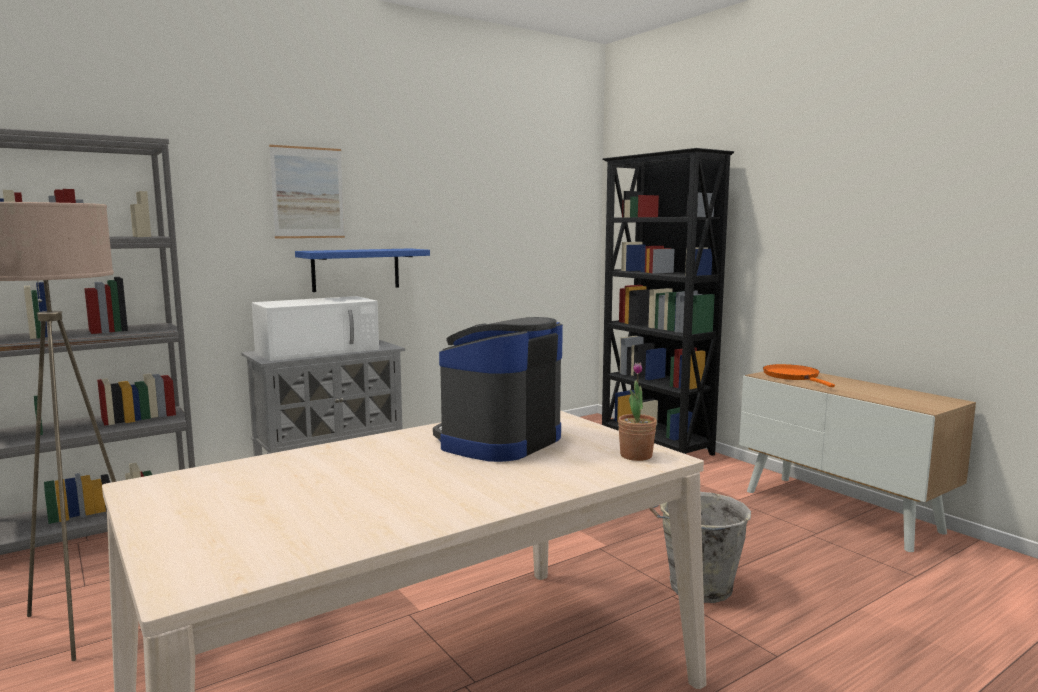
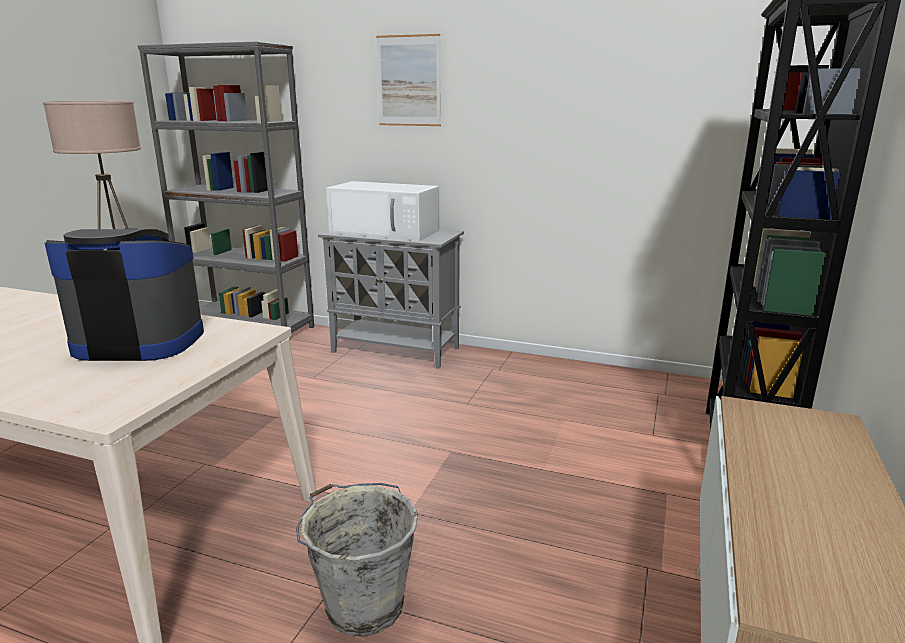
camera: 55 degrees right, 10 degrees up
(356, 269) = (451, 159): blue shelf -> none
(636, 456) = (111, 400): potted plant -> none
(793, 376) = (785, 431): orange frying pan -> none

